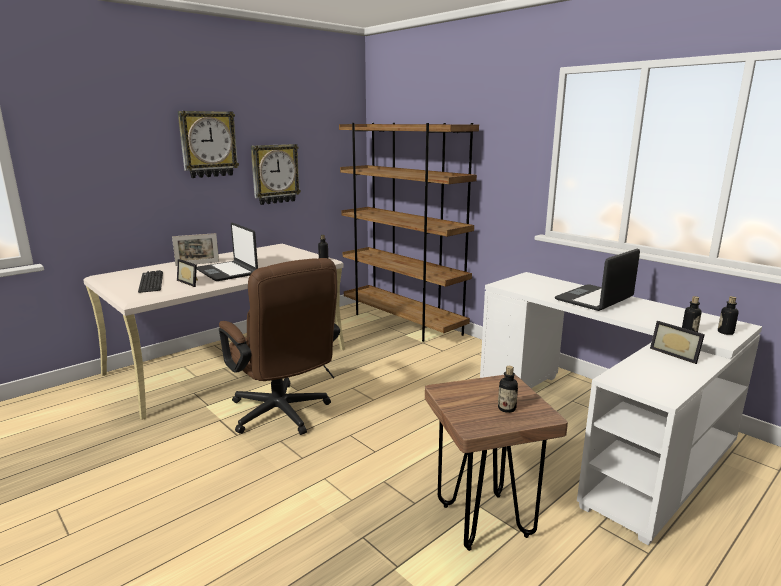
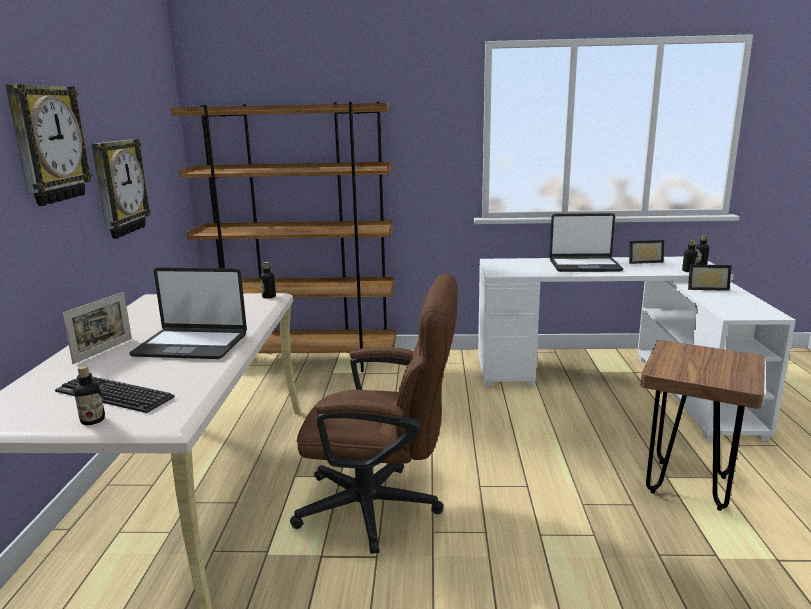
camera: 45 degrees left, 0 degrees up
(191, 282) = (184, 373): picture frame -> picture frame (644, 261)
(506, 408) = (722, 363): bottle -> bottle (93, 420)
(595, 299) = (584, 266): laptop -> laptop turned 90 degrees counterclockwise

